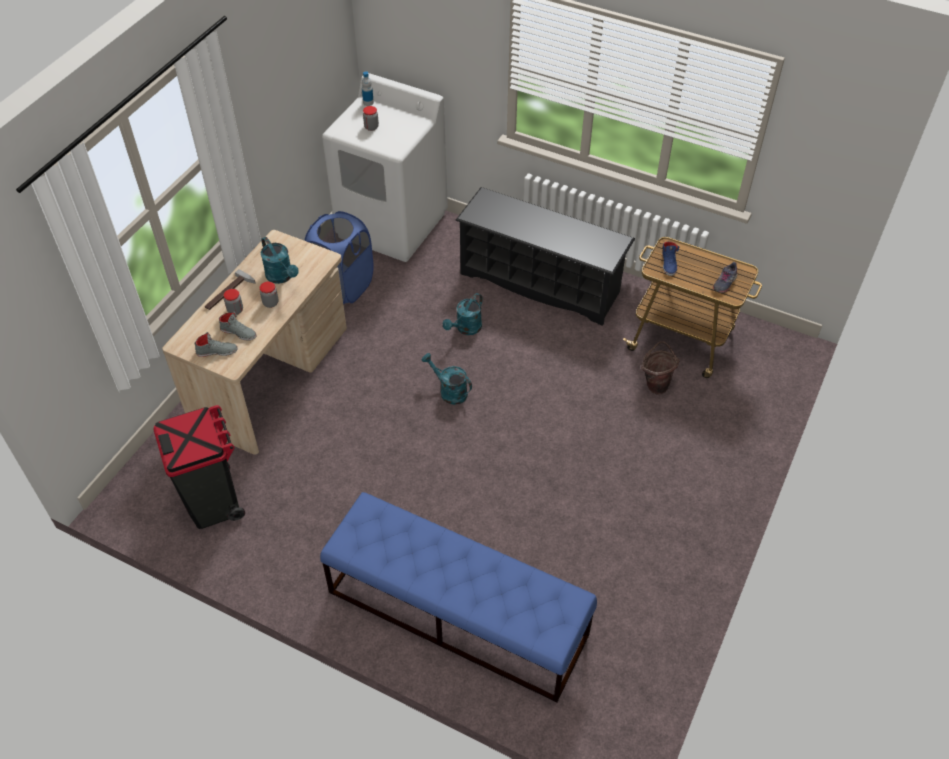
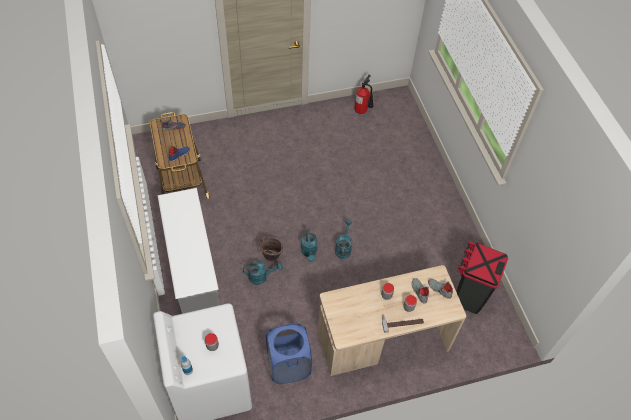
camera: 135 degrees left, 5 degrees up
(282, 277) = (364, 307): turquoise watering can -> turquoise watering can (343, 248)
(456, 613) = (411, 168): blue bench -> none
(540, 283) = (193, 267): black shoe rack -> white shoe rack
(633, 645) = (362, 111): none -> fire extinguisher
(656, 384) = (222, 175): brown bucket -> brown bucket (270, 258)

